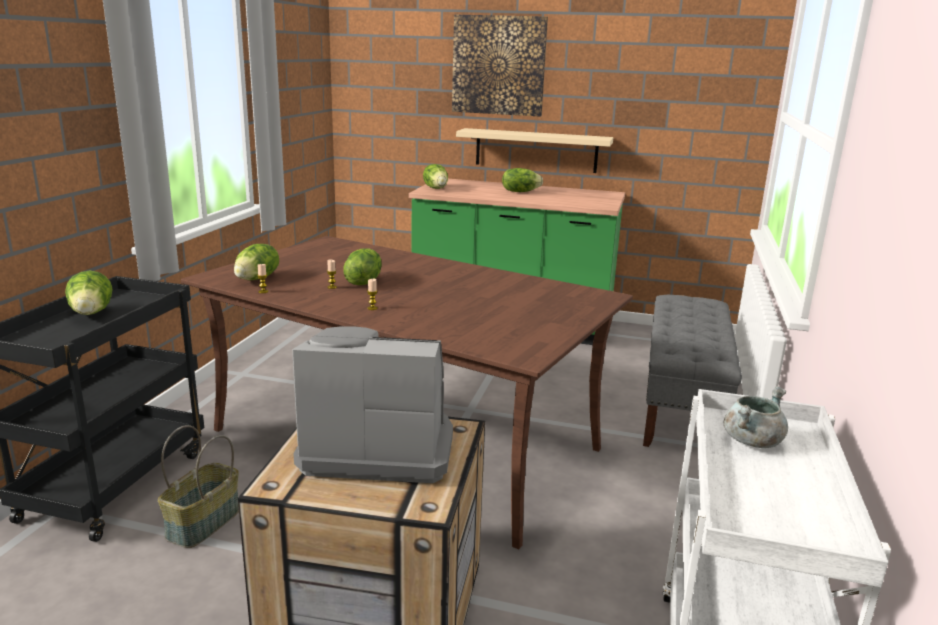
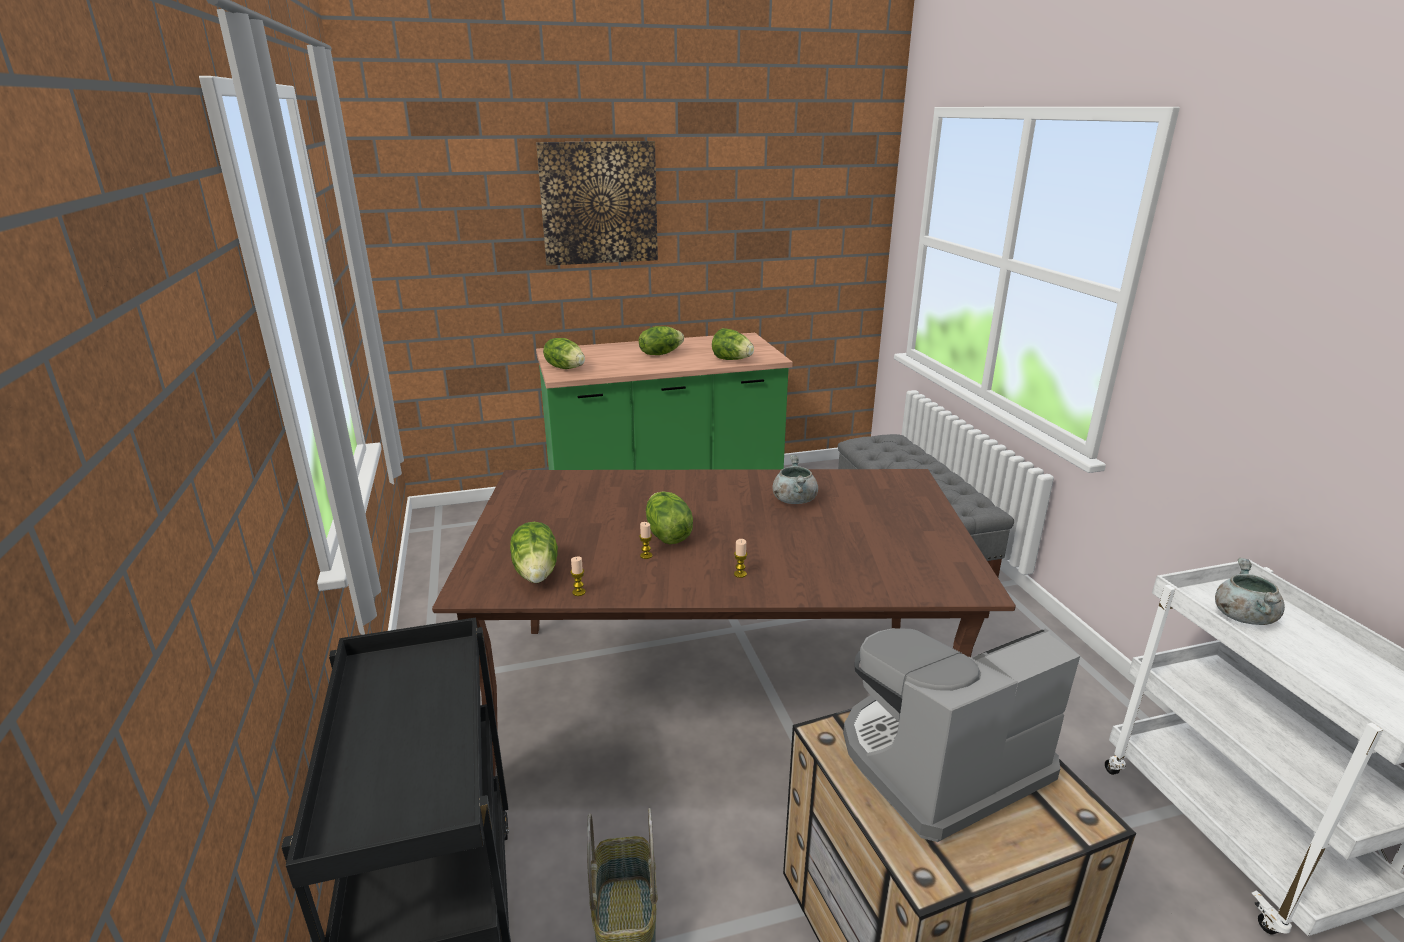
camera: 30 degrees left, 5 degrees up
(91, 314) = (384, 720): lettuce -> lettuce (732, 360)
(484, 286) = (793, 499): none -> grey cooking pot
(536, 150) = (653, 299): beige shelf -> none

